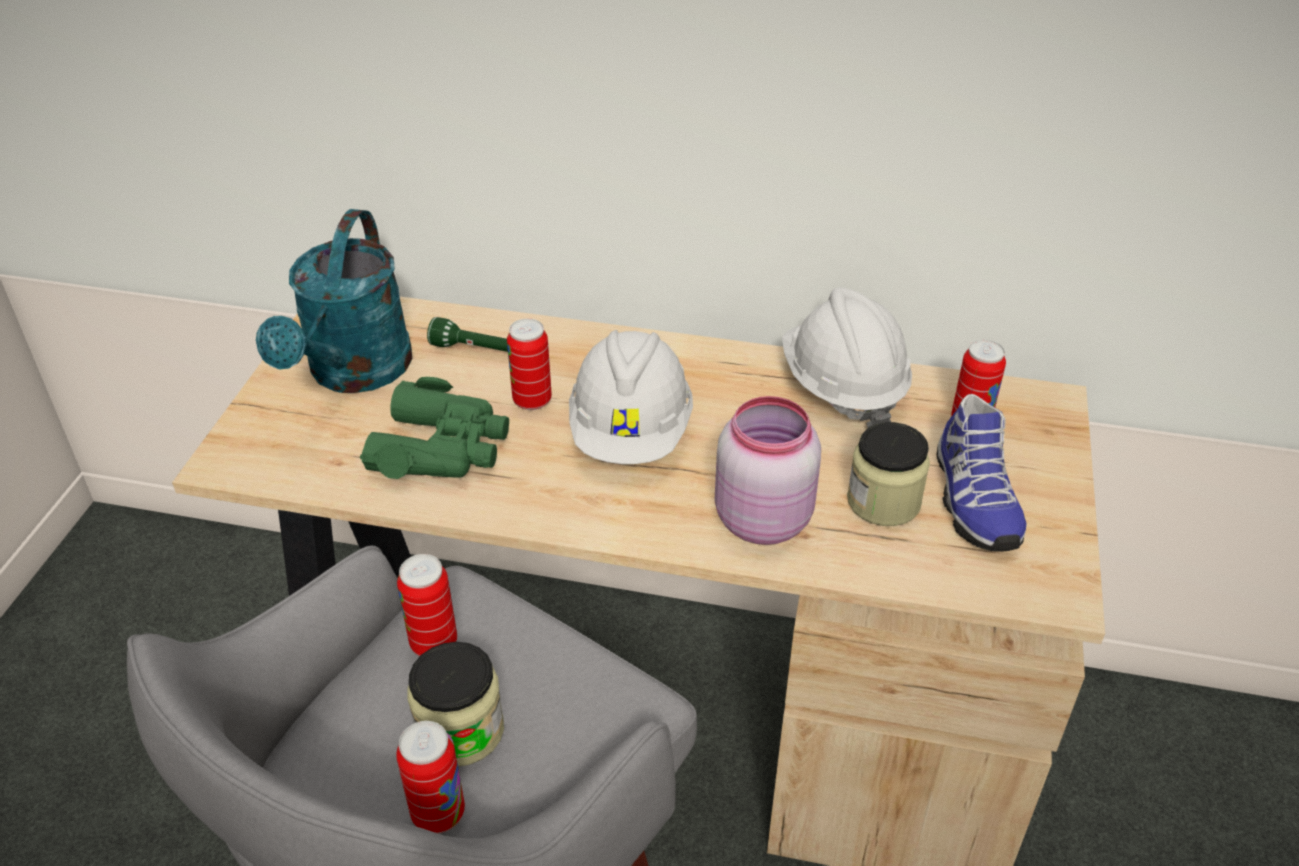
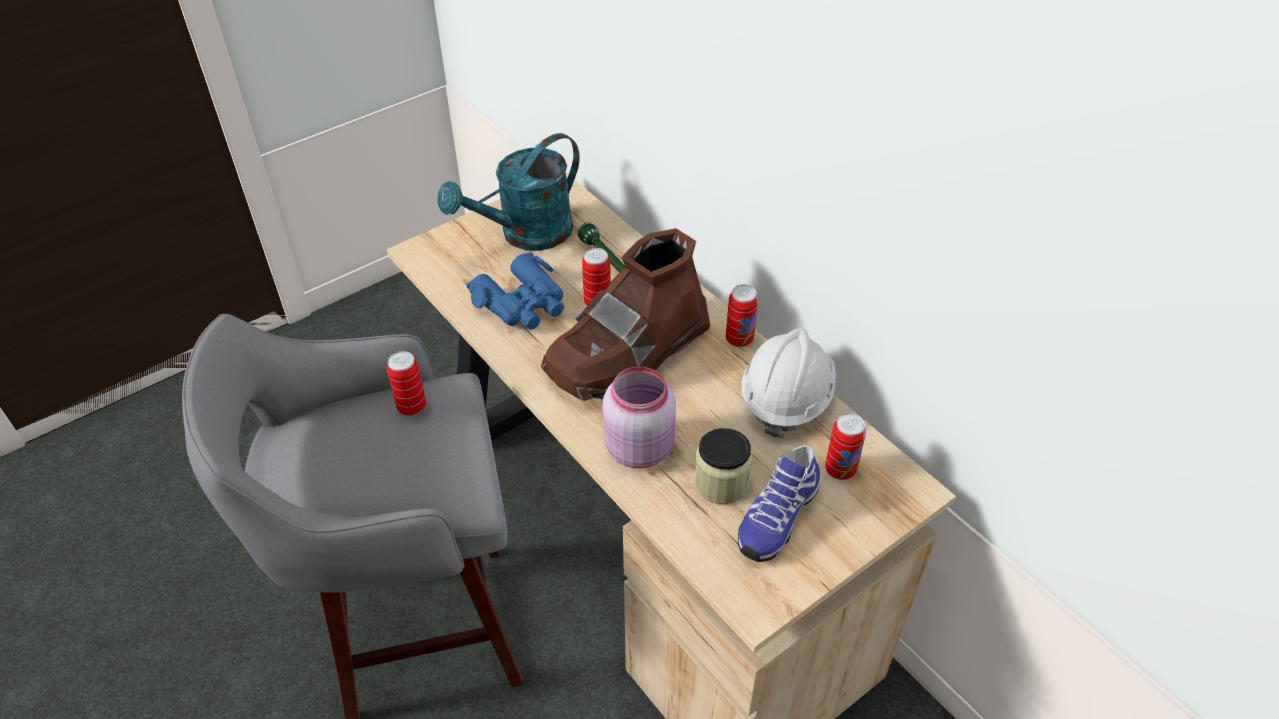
camera: 40 degrees right, 5 degrees up
(438, 813) = (328, 489): can -> can (739, 340)
(442, 447) = (523, 303): green binoculars -> blue binoculars
(460, 730) = (376, 458): jar -> none
(631, 432) = (628, 353): white hard hat -> brown boot

